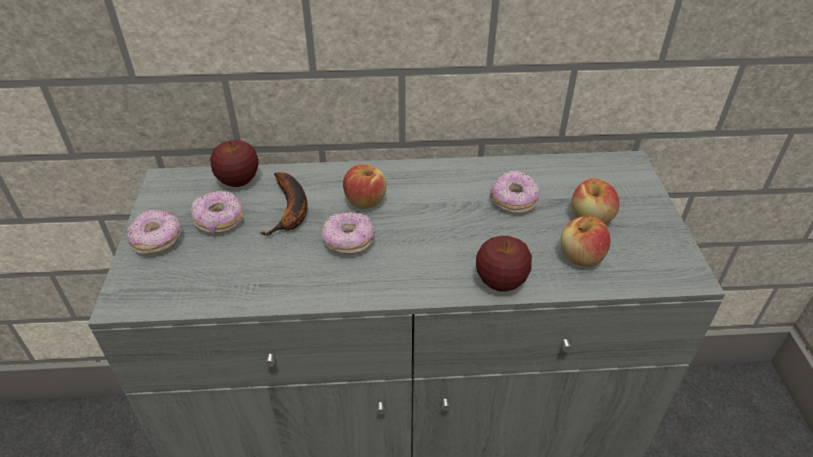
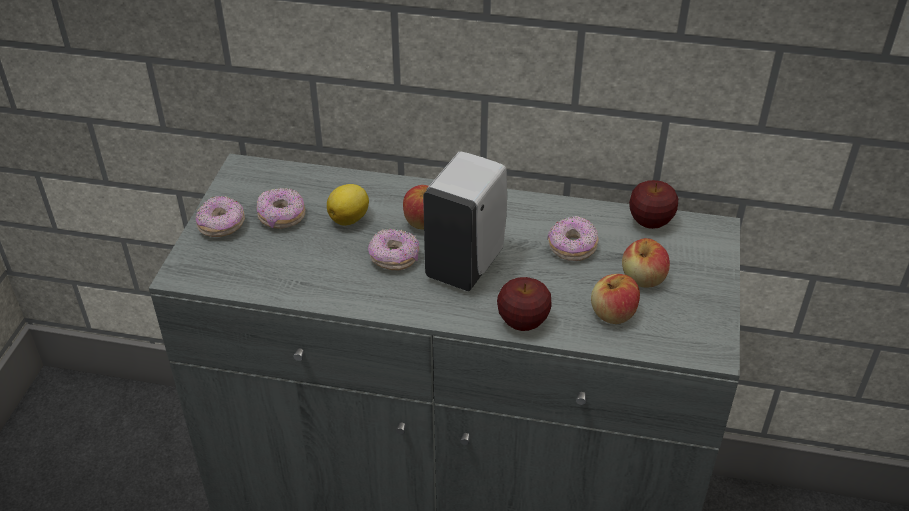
camera: 15 degrees right, 0 degrees up
(238, 181) = (310, 180): apple -> apple (650, 222)
(290, 211) = (350, 218): banana -> lemon
(422, 234) = (466, 263): none -> white soap dispenser

